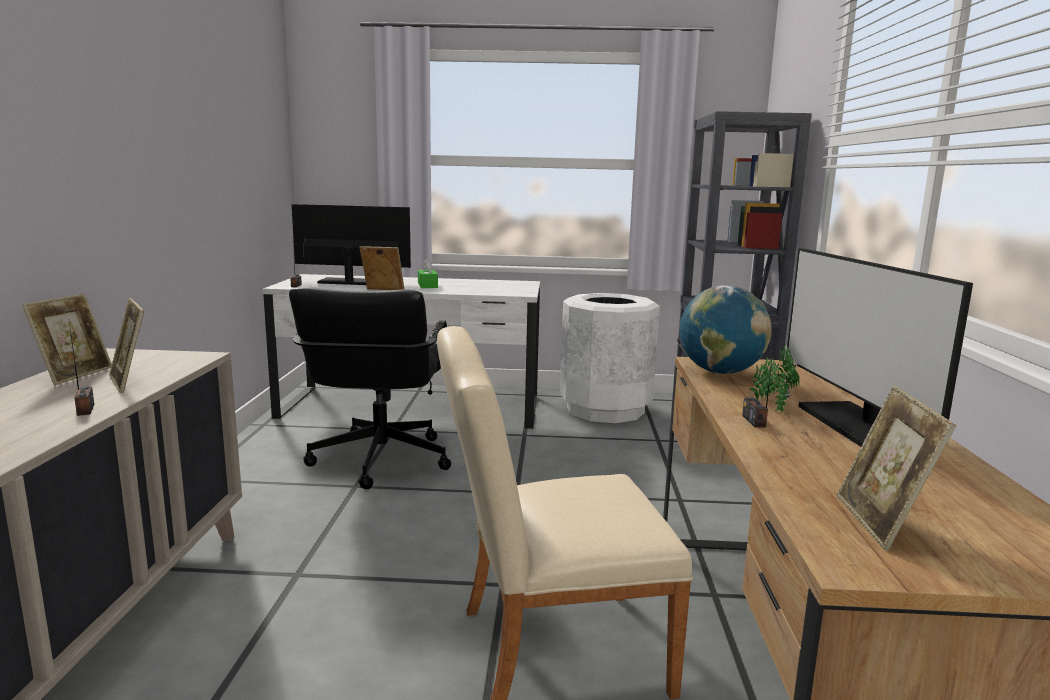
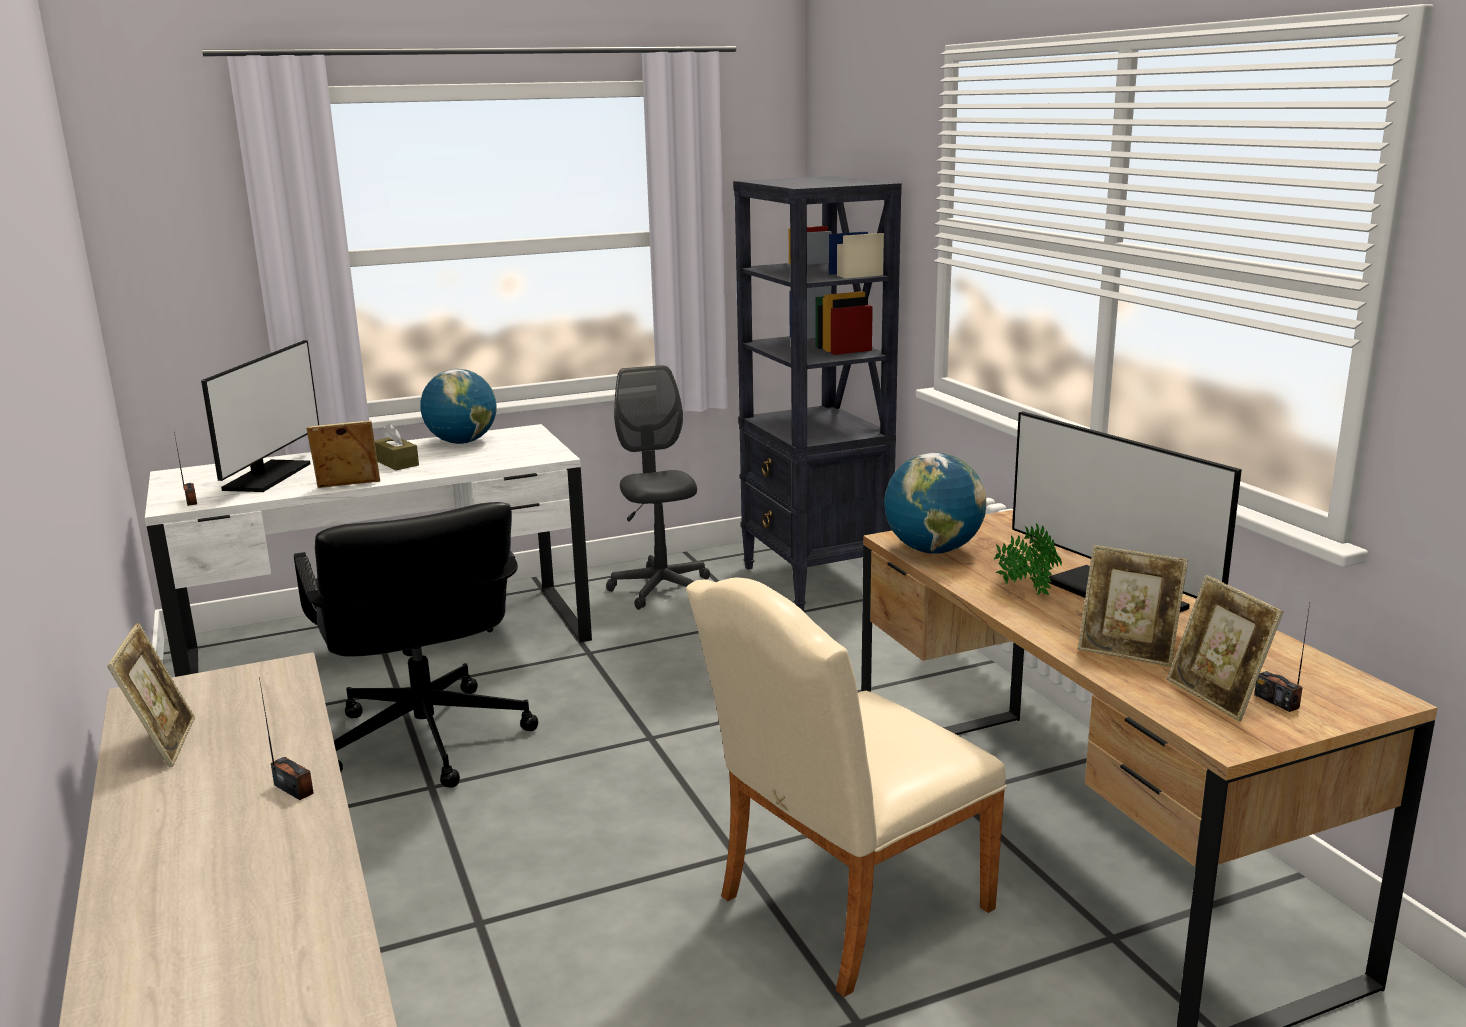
camera: 25 degrees left, 5 degrees up
(130, 382) = (270, 735): picture frame -> picture frame (1127, 652)
(351, 282) = (267, 477): monitor -> monitor turned 120 degrees clockwise
(427, 285) = (396, 463): green tissue box -> brown tissue box
(479, 282) = (462, 442): none -> globe
(605, 409) = (661, 589): white trash can -> grey office chair
(754, 421) = (1028, 611): radio -> radio (1276, 701)

